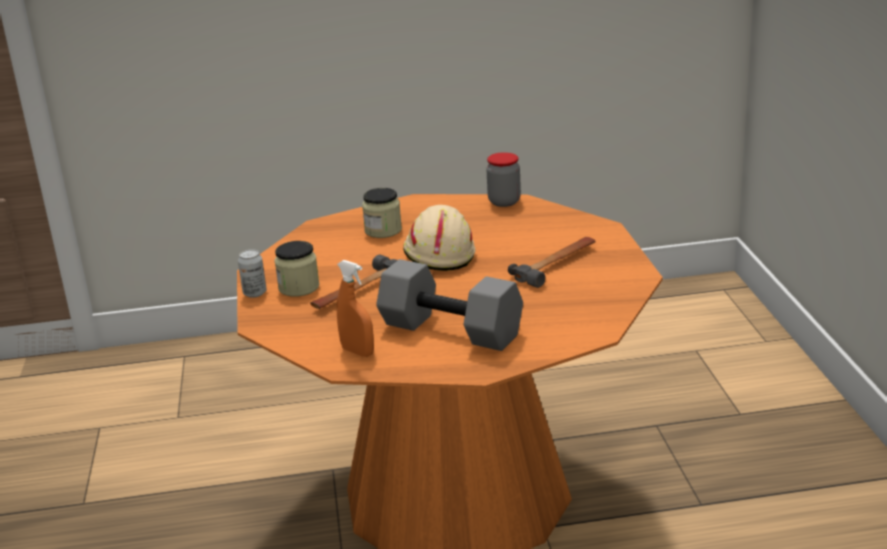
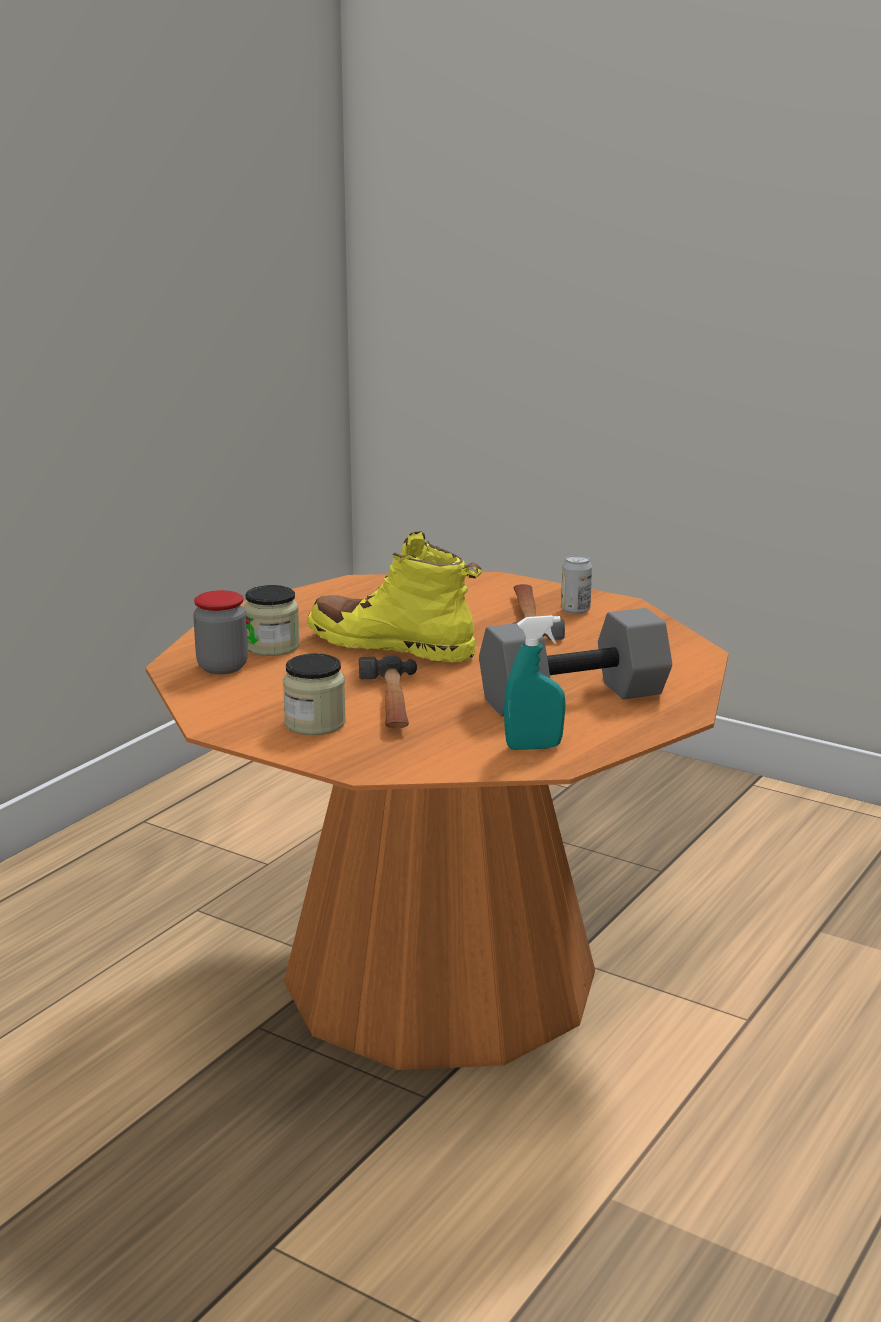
camera: 50 degrees left, 5 degrees down
(255, 293) = (274, 747): can -> can (575, 610)
(357, 351) = (533, 747): orange spray bottle -> turquoise spray bottle
(438, 254) = (392, 646): beige hard hat -> yellow boot
(504, 202) = (341, 586): jar -> jar (222, 667)

